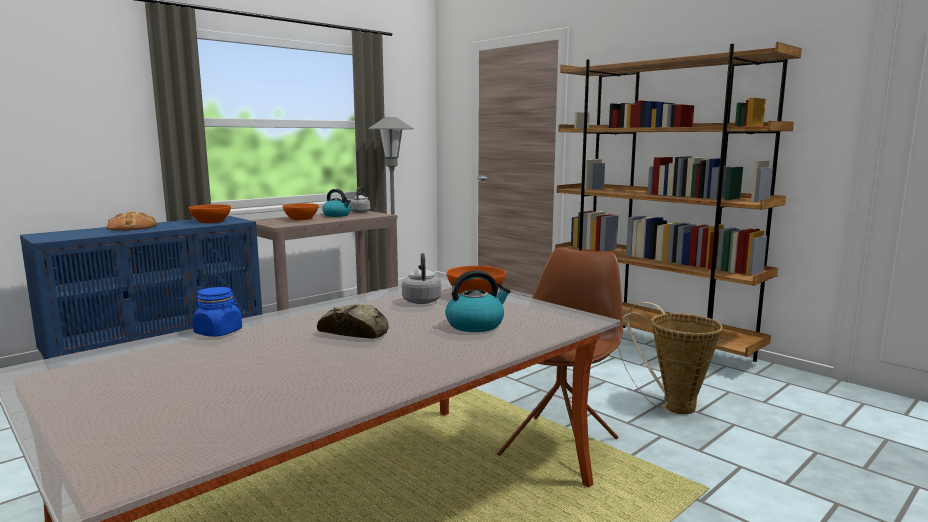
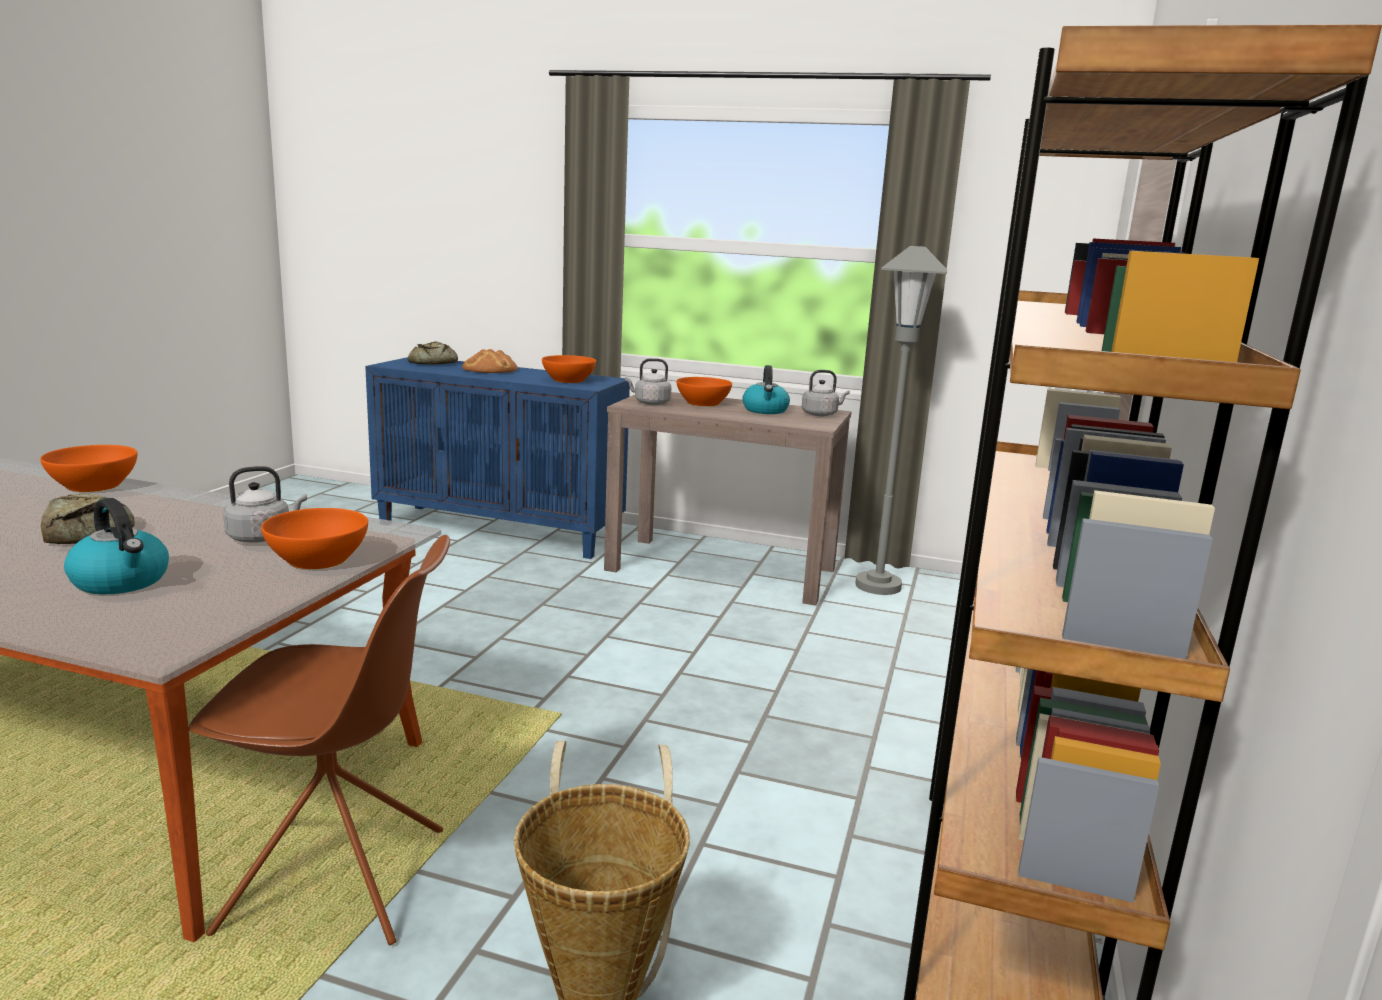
camera: 60 degrees right, 5 degrees up
(67, 233) = (431, 362): none -> bread
(218, 332) = (93, 485): blue jar -> orange bowl
(283, 223) = (650, 403): none -> grey kettle

